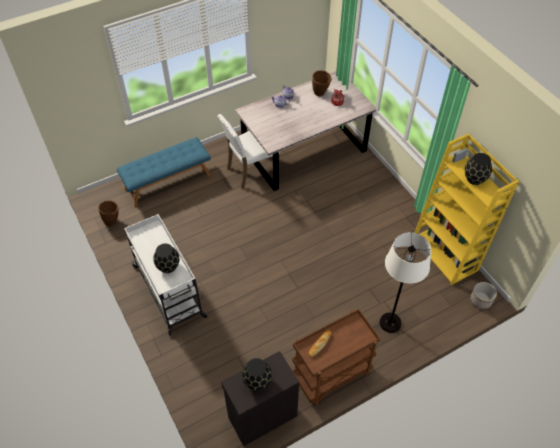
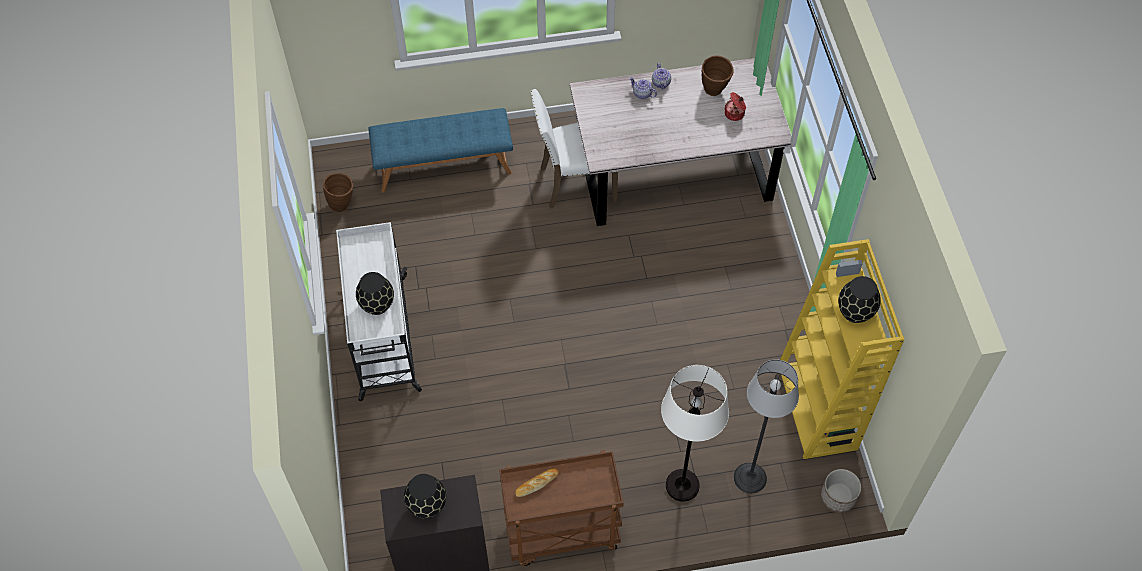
camera: 20 degrees right, 5 degrees up
(426, 306) = (750, 478): none -> floor lamp

